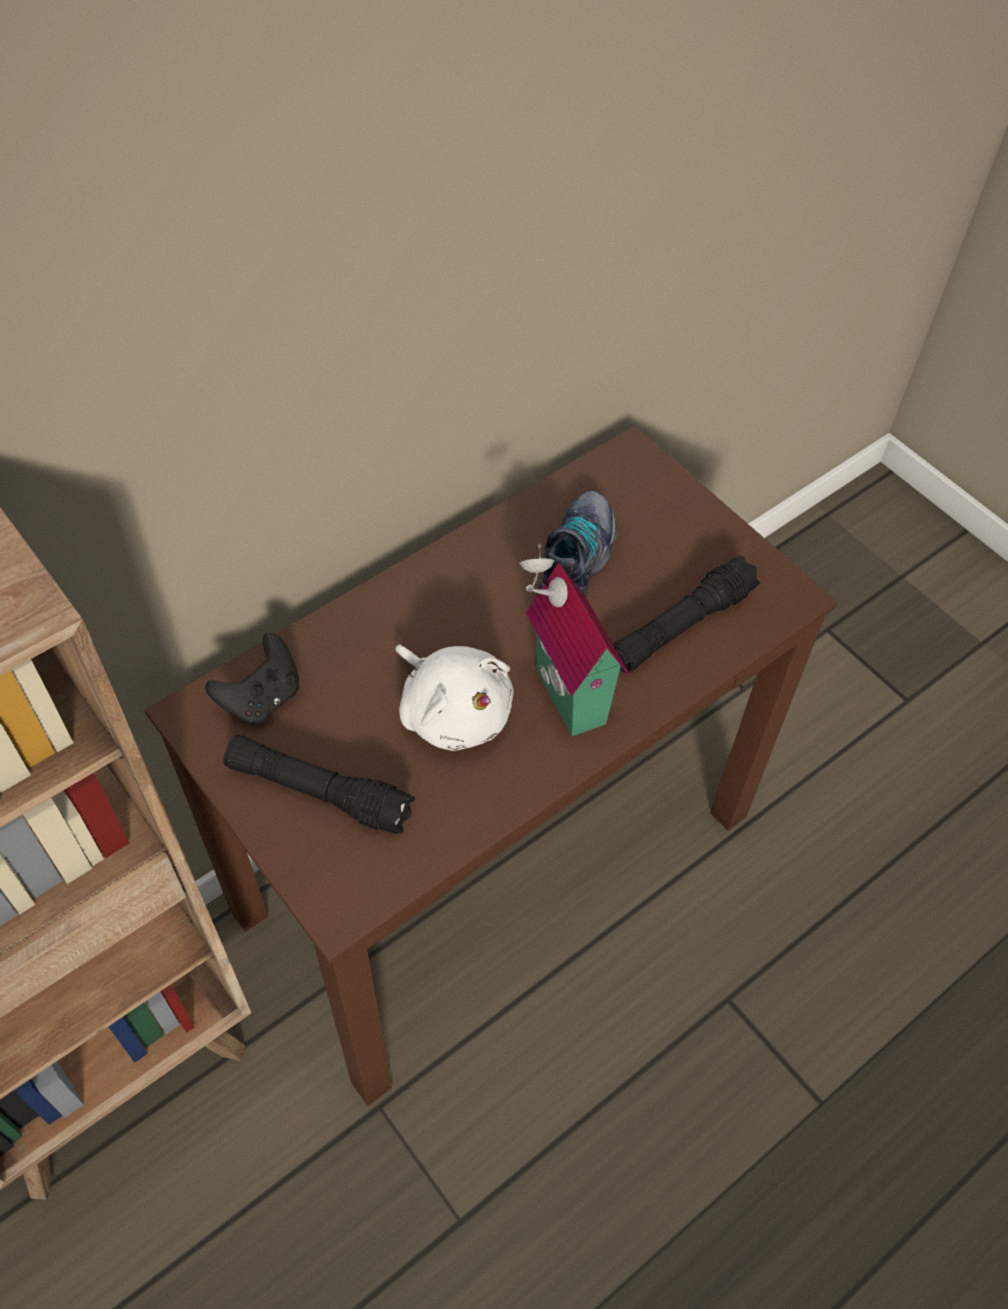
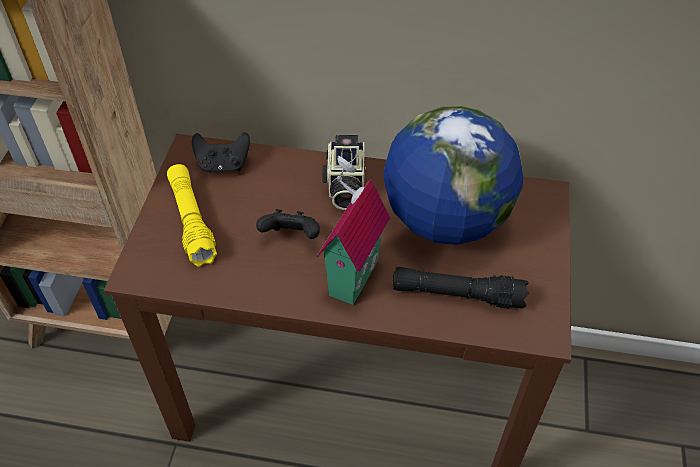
camera: 50 degrees right, 5 degrees down
(318, 792) = (191, 221): black flashlight -> yellow flashlight
(433, 608) = (344, 187): none -> camera
(453, 711) = (291, 237): white plush toy -> black game controller
(577, 560) = (445, 220): shoe -> globe

